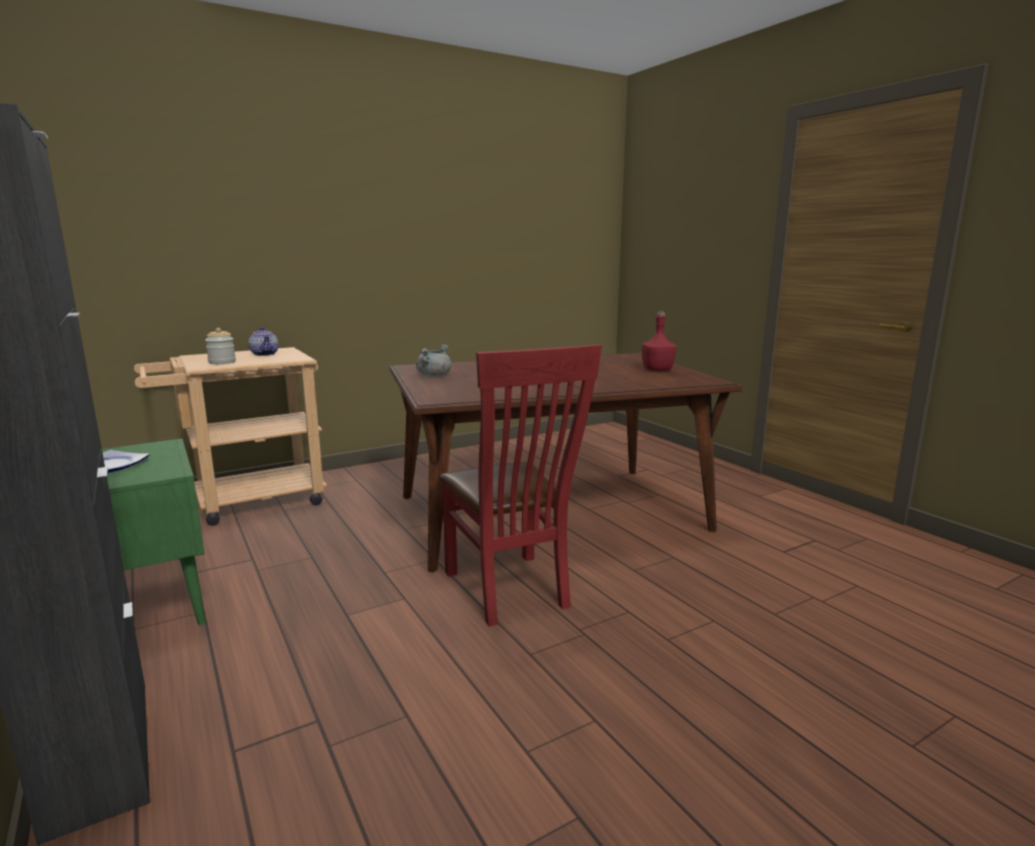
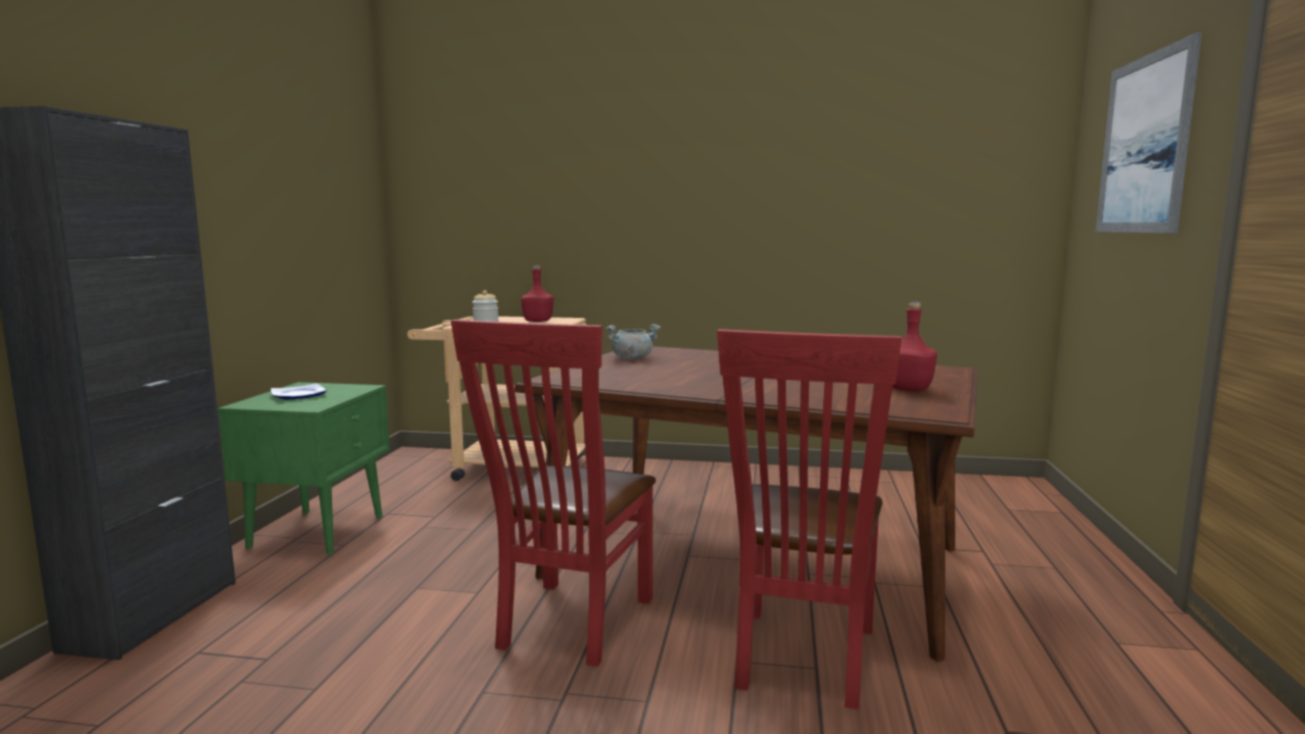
camera: 40 degrees right, 5 degrees down
(265, 354) = (538, 321): teapot -> red bottle
(662, 557) = (801, 661): none -> red chair
(695, 207) = (1144, 145): none -> picture

